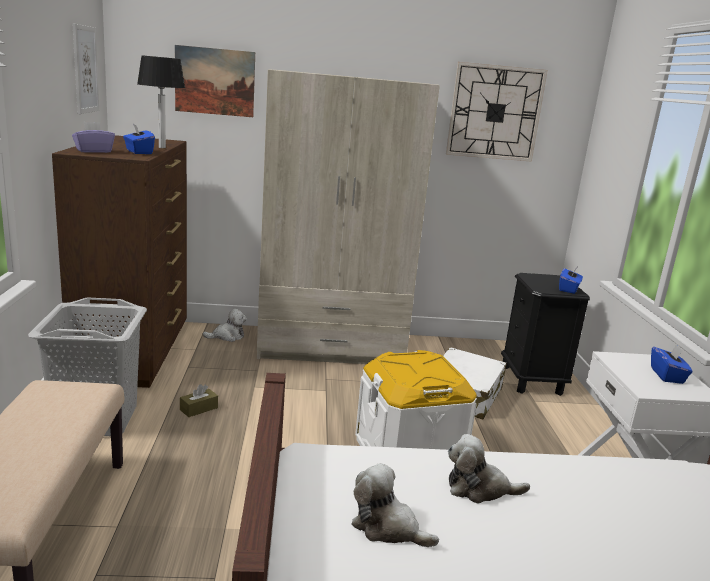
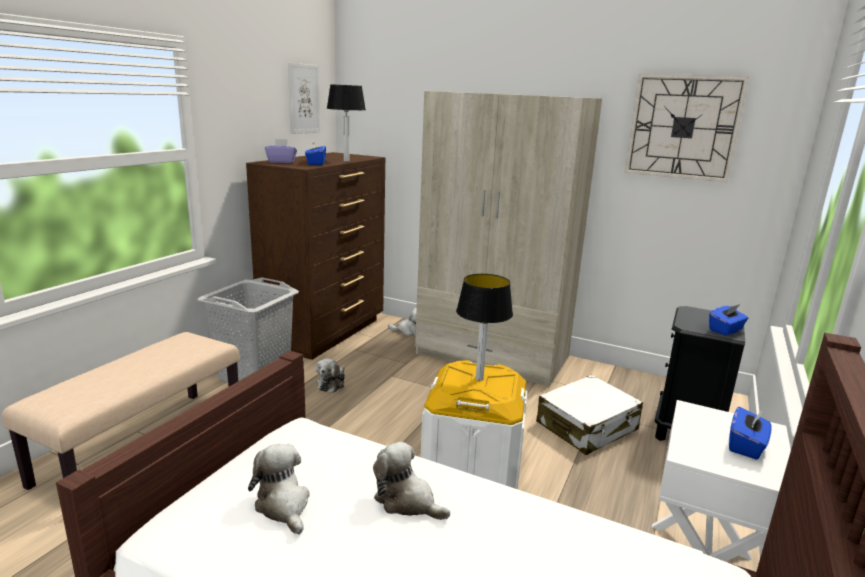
camera: 30 degrees right, 0 degrees up
(199, 409) = (332, 384): brown tissue box -> plush toy
(215, 81) = (412, 105): picture -> none
(420, 366) = (480, 379): none -> table lamp

